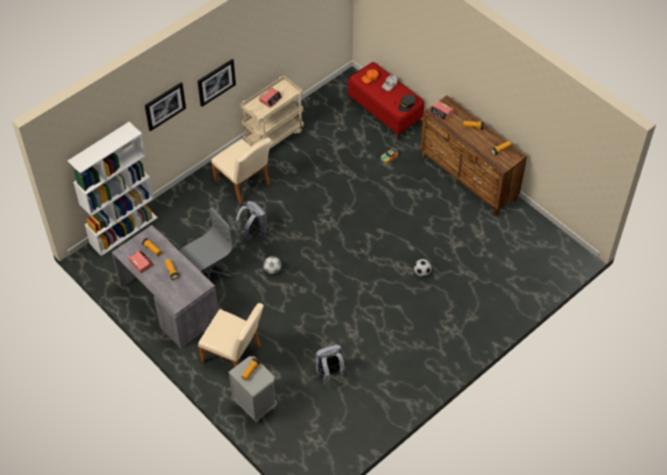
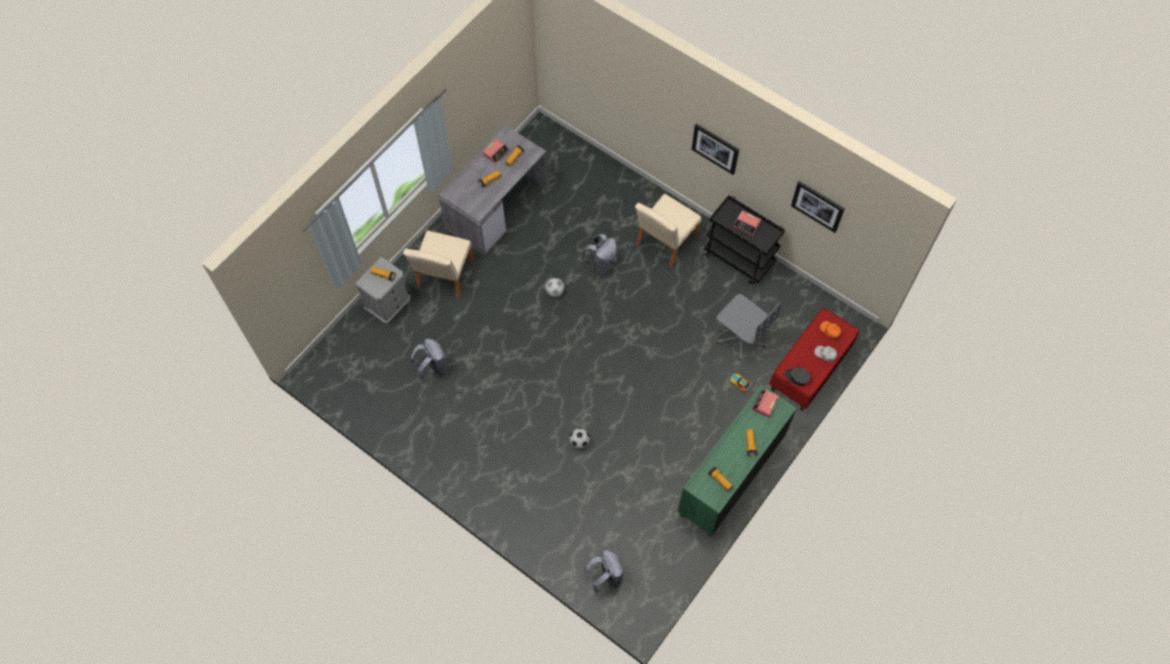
camera: 80 degrees right, 10 degrees up
(124, 230) = (578, 148): white bookcase -> none
(164, 106) = (657, 104): picture -> picture (818, 206)
(208, 272) = (541, 233): grey office chair -> grey office chair (741, 337)
(273, 137) = (739, 259): beige cart -> black cart
(468, 178) = (730, 477): brown dresser -> green dresser
(542, 272) = (606, 577): none -> grey backpack

